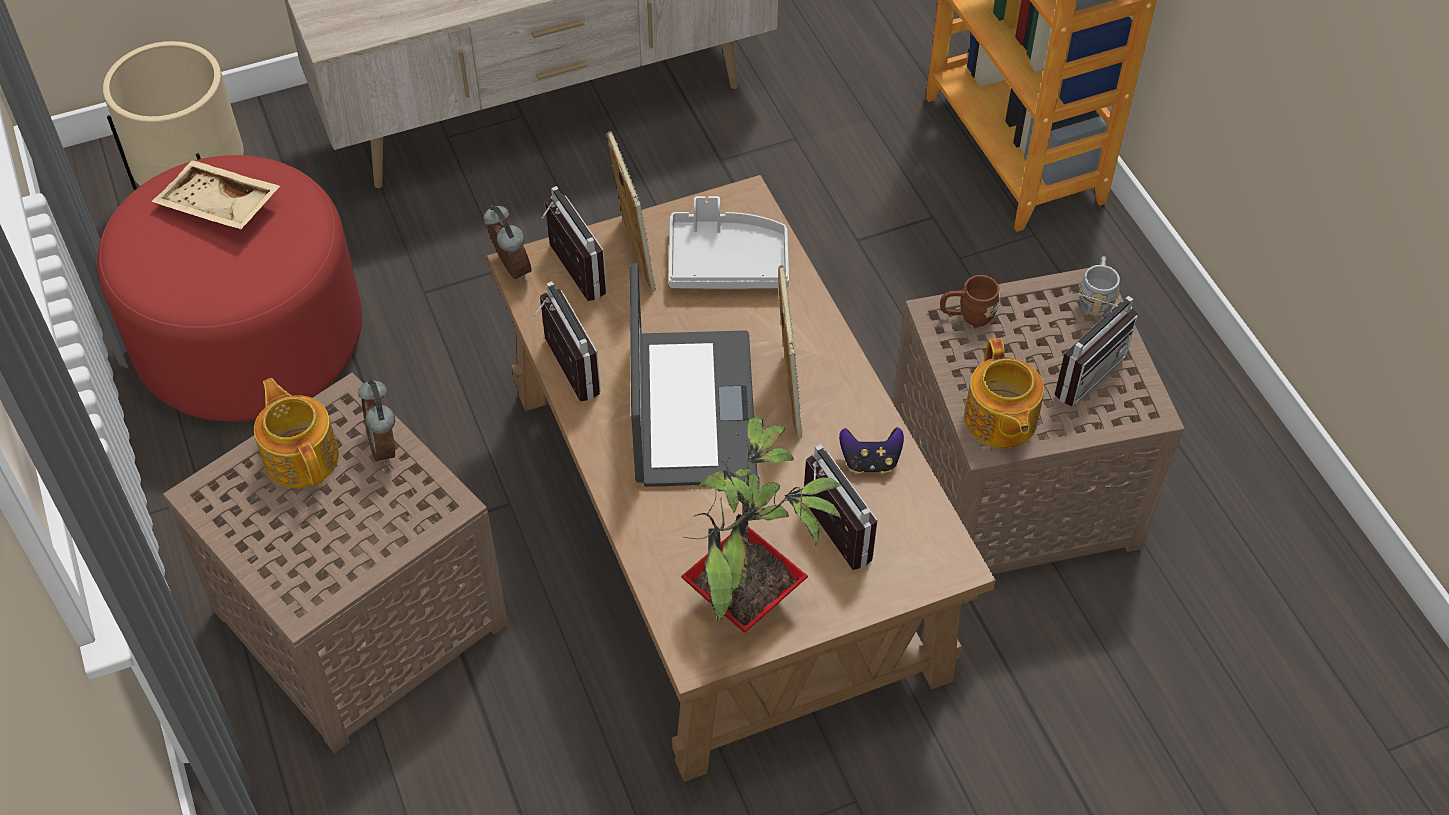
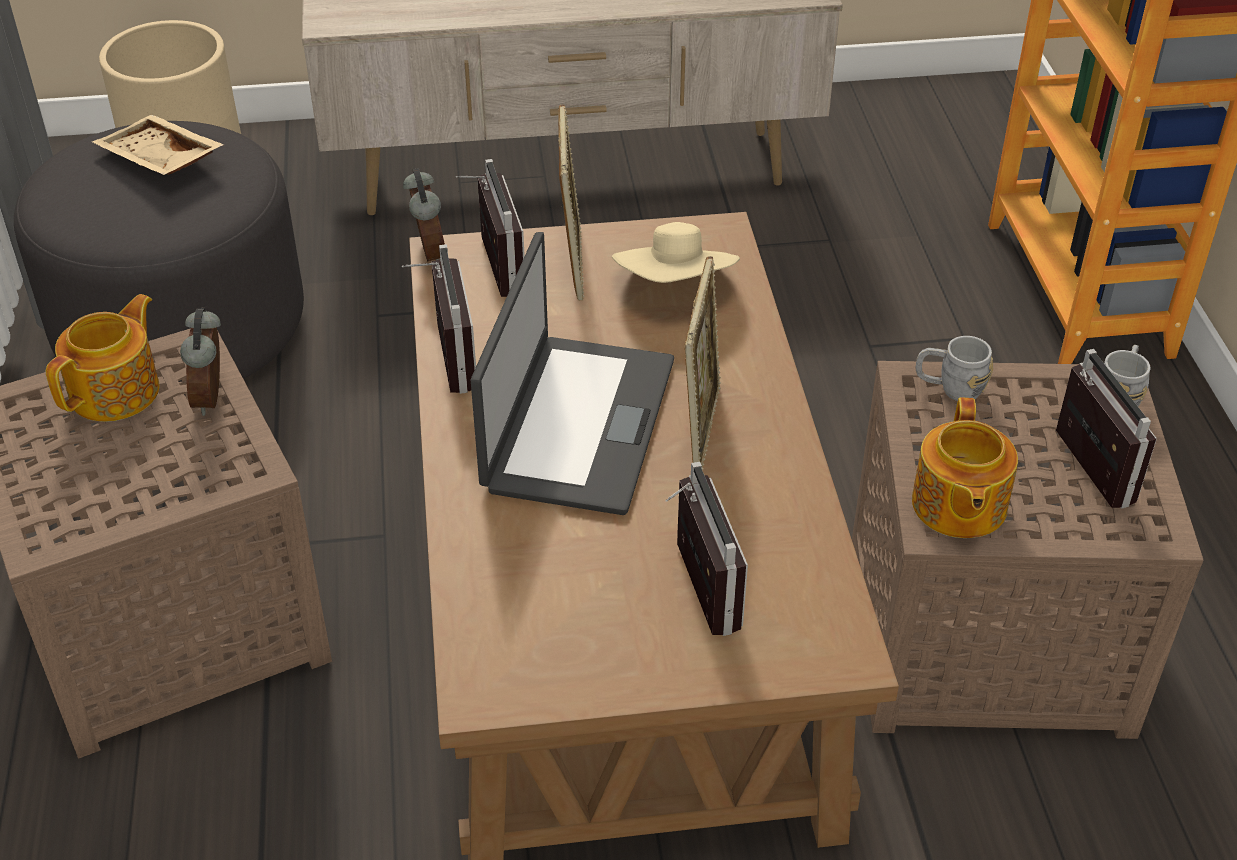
camera: 15 degrees right, 10 degrees down
(251, 340) = (182, 328): red ottoman -> grey ottoman
(302, 456) = (117, 391): teapot -> teapot turned 45 degrees clockwise
(727, 262) = (676, 287): grey tray -> beige hat
(747, 604) = (564, 648): potted plant -> none
(870, 461) = (776, 519): game controller -> none
(968, 315) = (950, 388): brown mug -> grey mug
(1081, 369) = (1080, 470): radio -> radio turned 75 degrees counterclockwise

